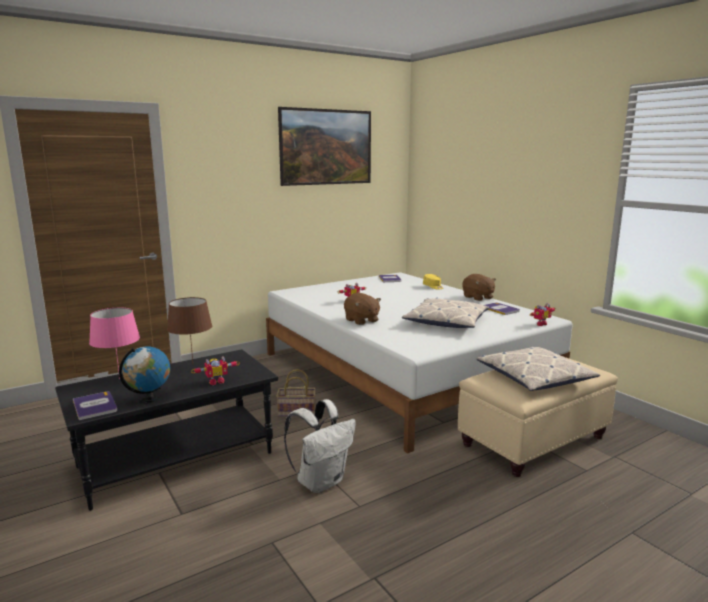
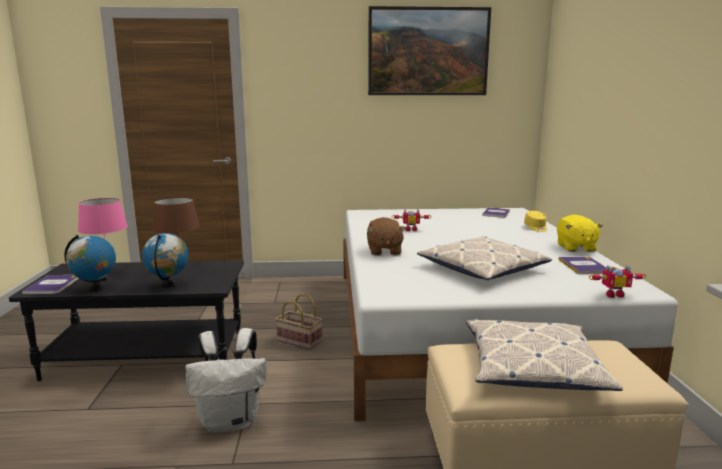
camera: 30 degrees right, 0 degrees up
(216, 381) = (168, 285): toy robot -> globe
(478, 297) = (575, 247): brown plush toy -> yellow plush toy

